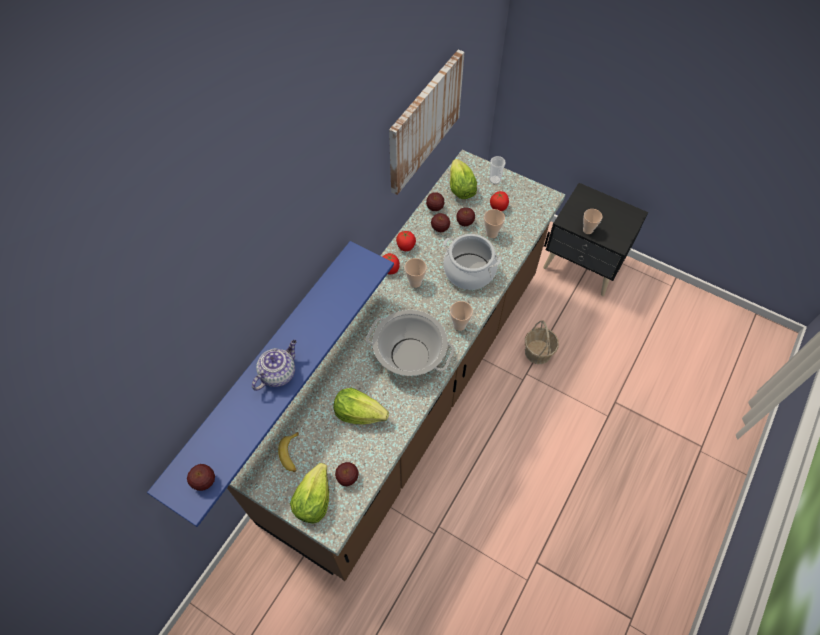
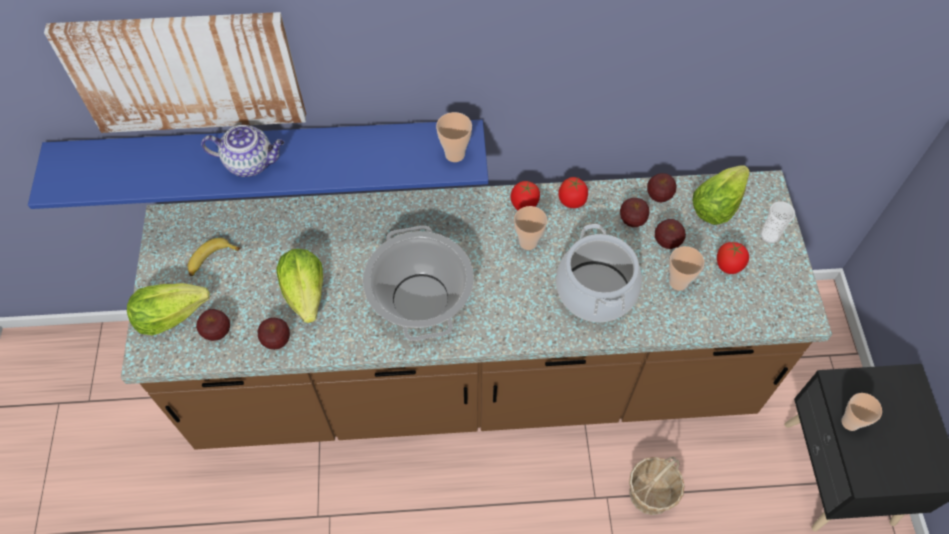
camera: 55 degrees right, 0 degrees up
(204, 481) = (80, 180): apple -> apple (276, 340)
(424, 121) = (704, 66): picture -> picture (185, 71)
(459, 325) = (506, 327): cup -> cup (455, 154)

